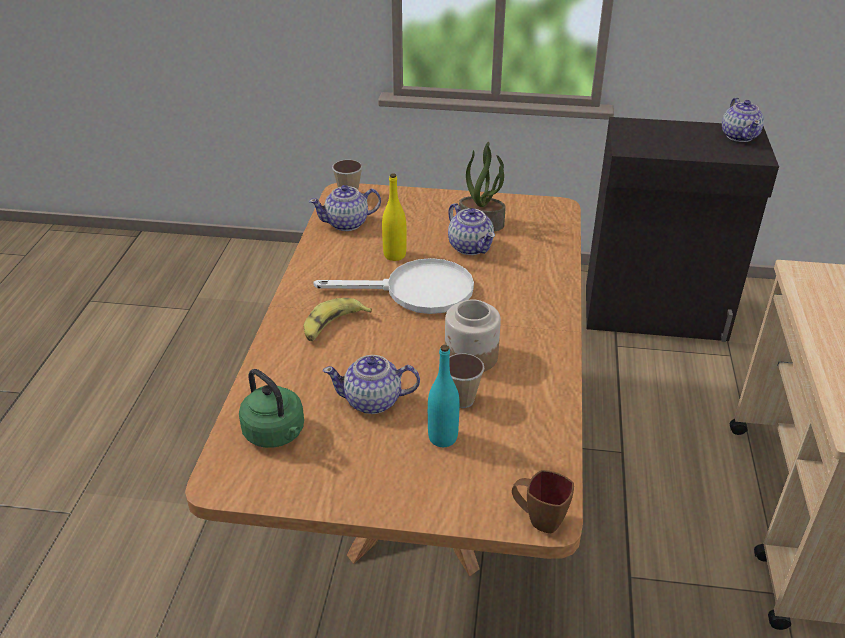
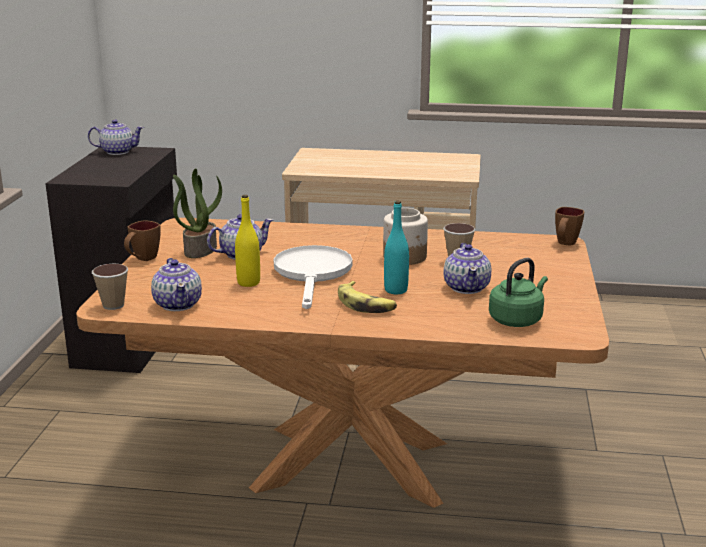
camera: 90 degrees left, 15 degrees down
(442, 438) = (501, 266): turquoise bottle -> turquoise bottle (396, 290)
(454, 197) = (142, 259): none -> brown mug

